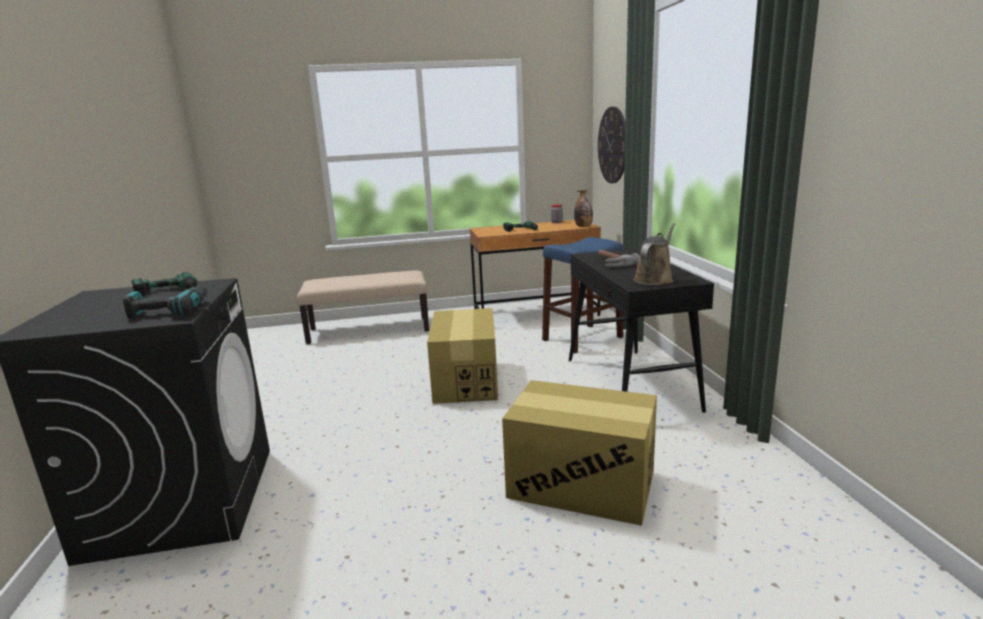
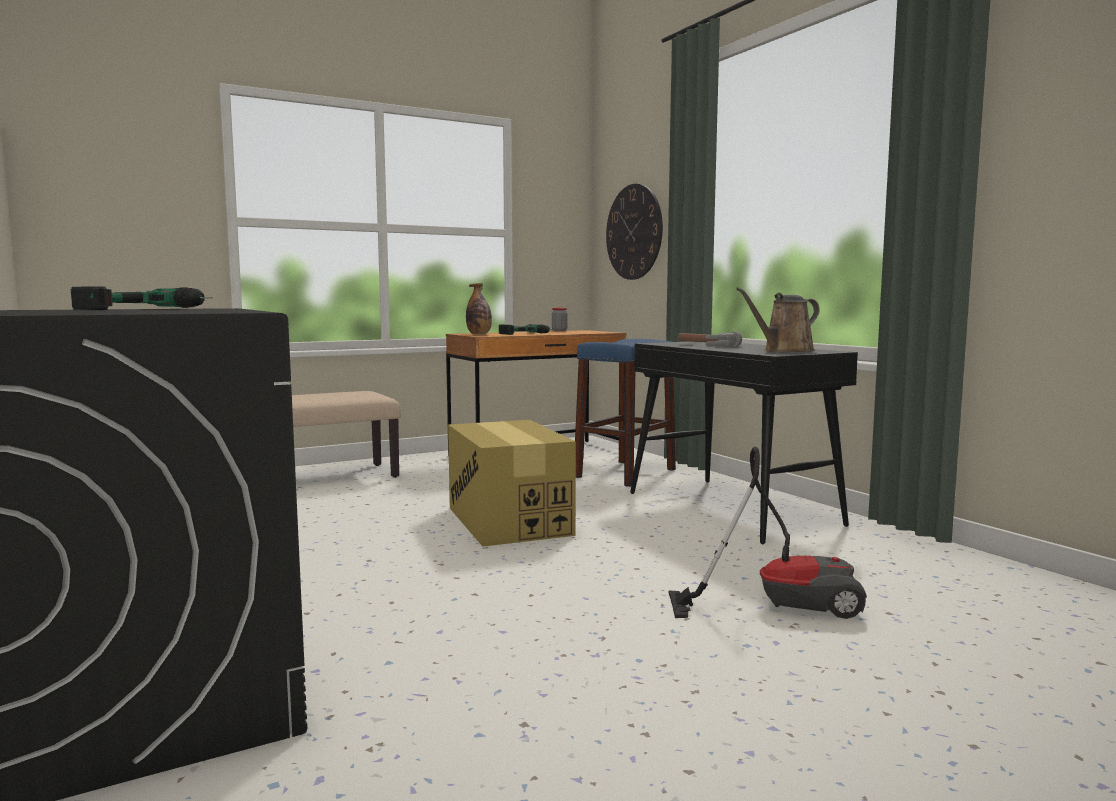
camera: 20 degrees left, 10 degrees down
(170, 311) = (208, 311): power drill -> none
(582, 484) = (779, 603): cardboard box -> vacuum cleaner
(583, 226) = (603, 332): bottle -> bottle (479, 334)
(654, 279) = (784, 351): brown watering can -> brown watering can turned 135 degrees counterclockwise

